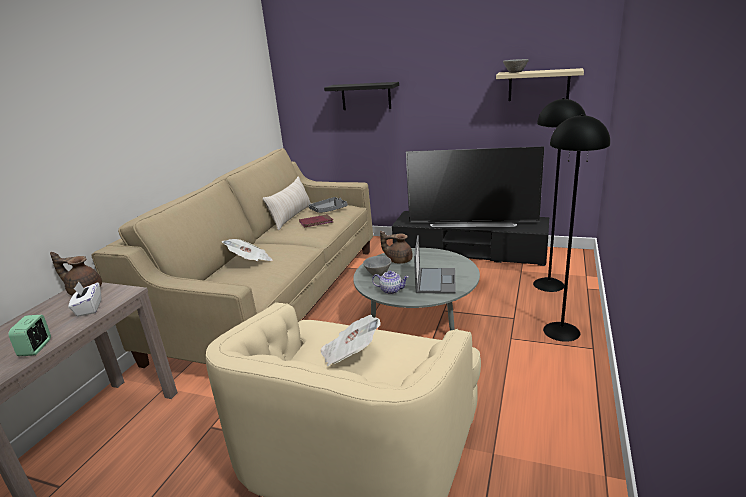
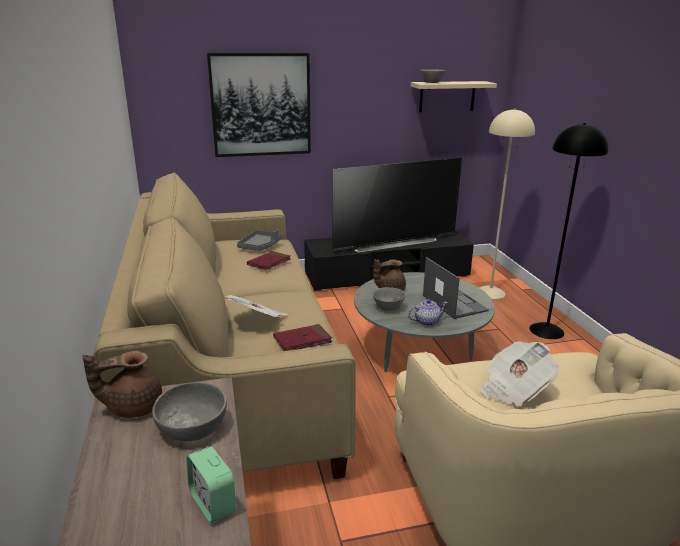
camera: 35 degrees left, 0 degrees up
(89, 308) = (192, 427): white tissue box -> grey bowl
(255, 280) = (302, 340): none -> red book
(291, 217) = (223, 261): beige pillow -> none
(366, 96) = (261, 105): black shelf -> picture
(549, 284) = (490, 292): black floor lamp -> beige floor lamp

